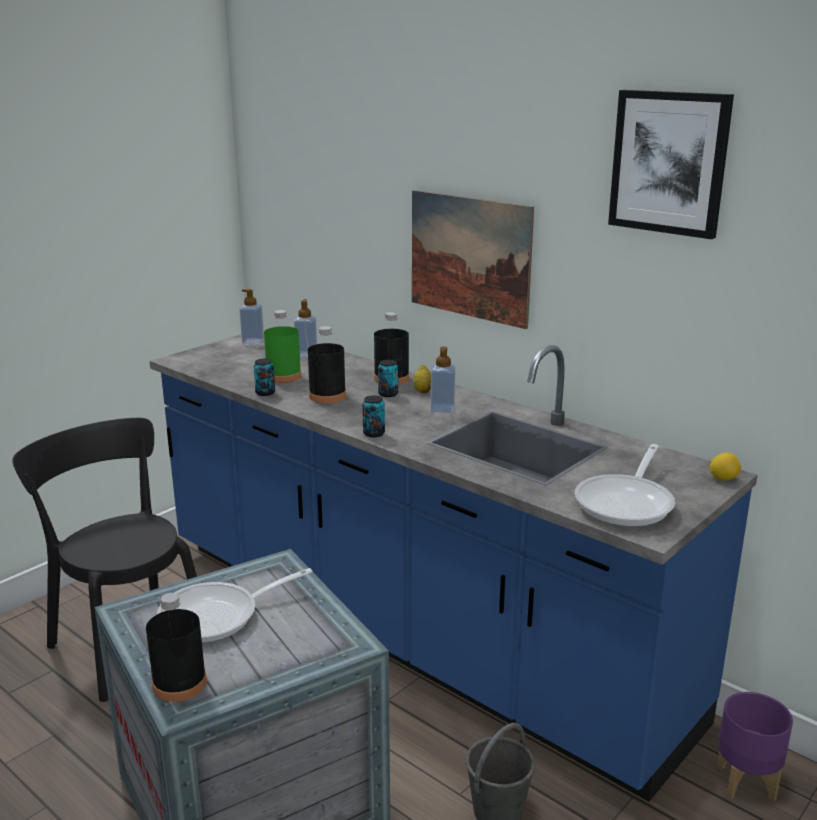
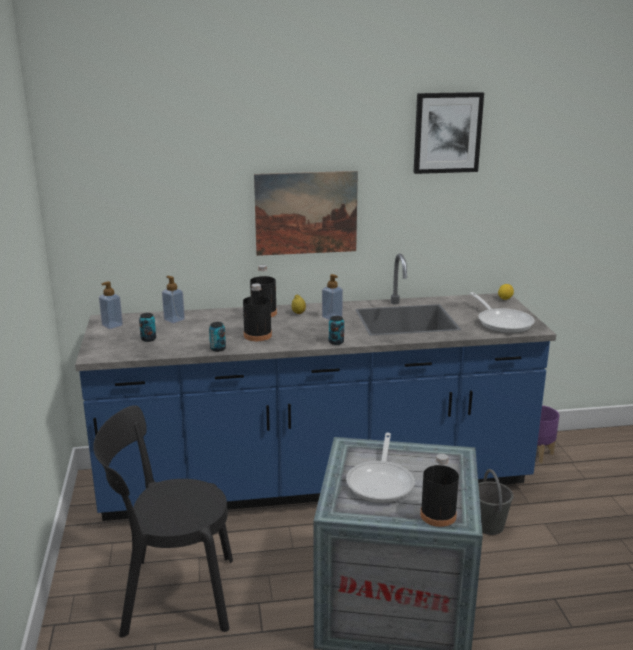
camera: 50 degrees left, 0 degrees up
(283, 376) = (199, 336): green bottle -> none
(388, 394) = (285, 321): can -> can (148, 339)

